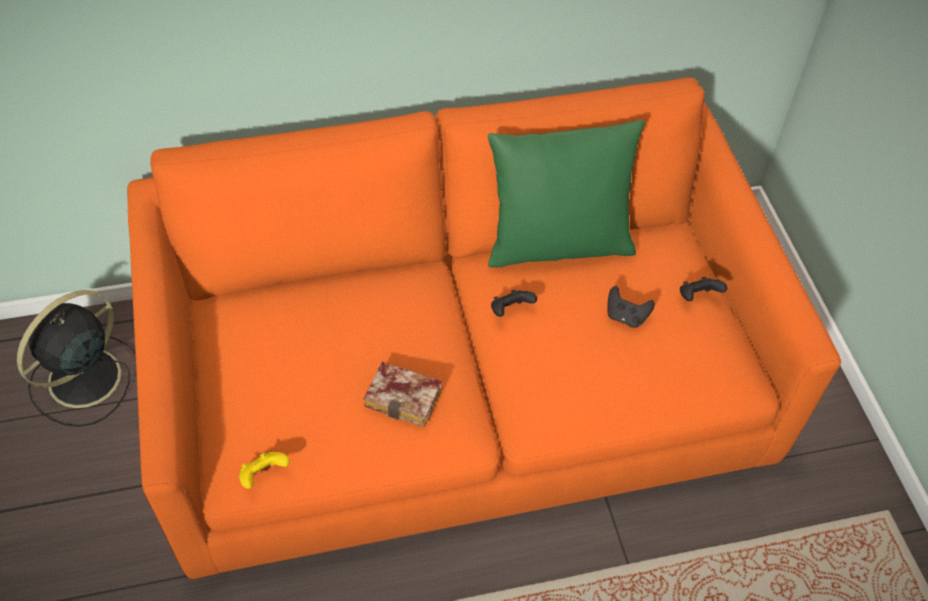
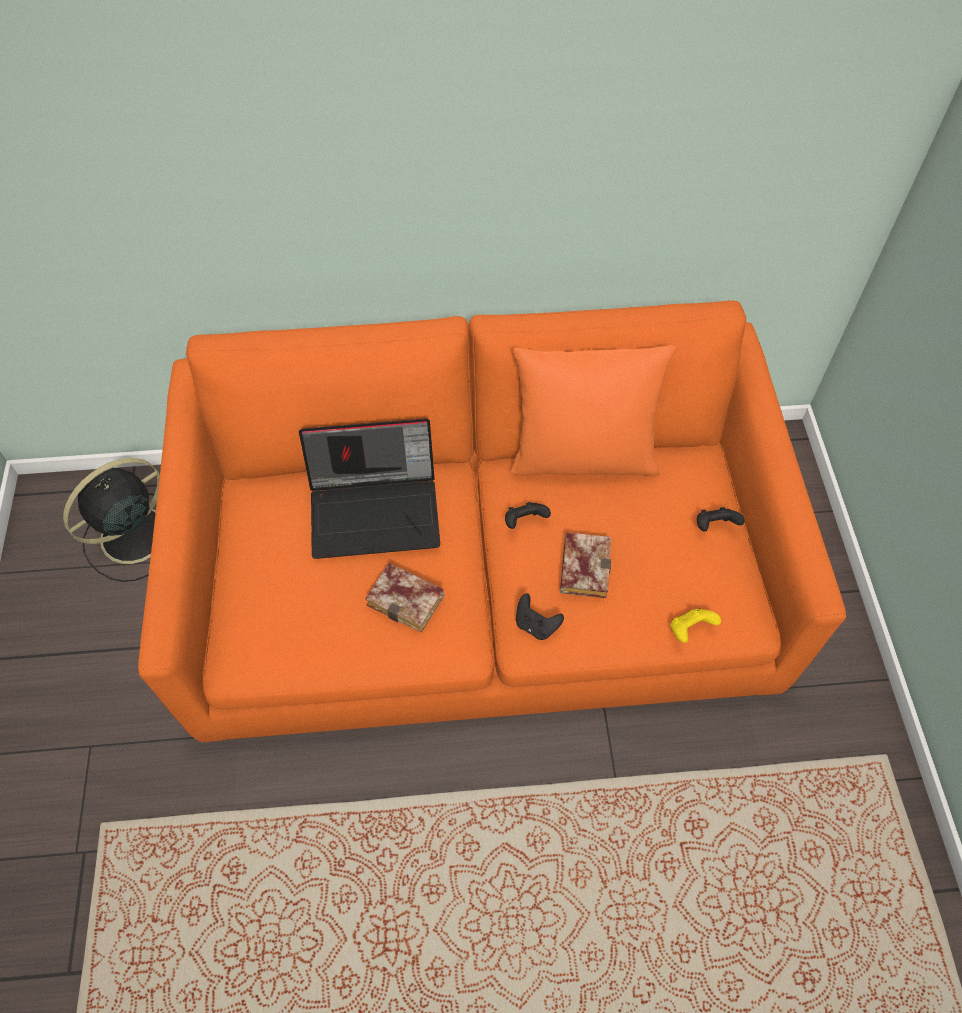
camera: 10 degrees right, 5 degrees up
(263, 475) = (261, 664): yellow game controller -> yellow game controller (690, 630)
(358, 313) = (376, 510): none -> laptop
(557, 245) = (582, 457): green pillow -> orange pillow
(575, 347) = (583, 566): none -> book
(626, 317) = (638, 539): black game controller -> black game controller (536, 625)

